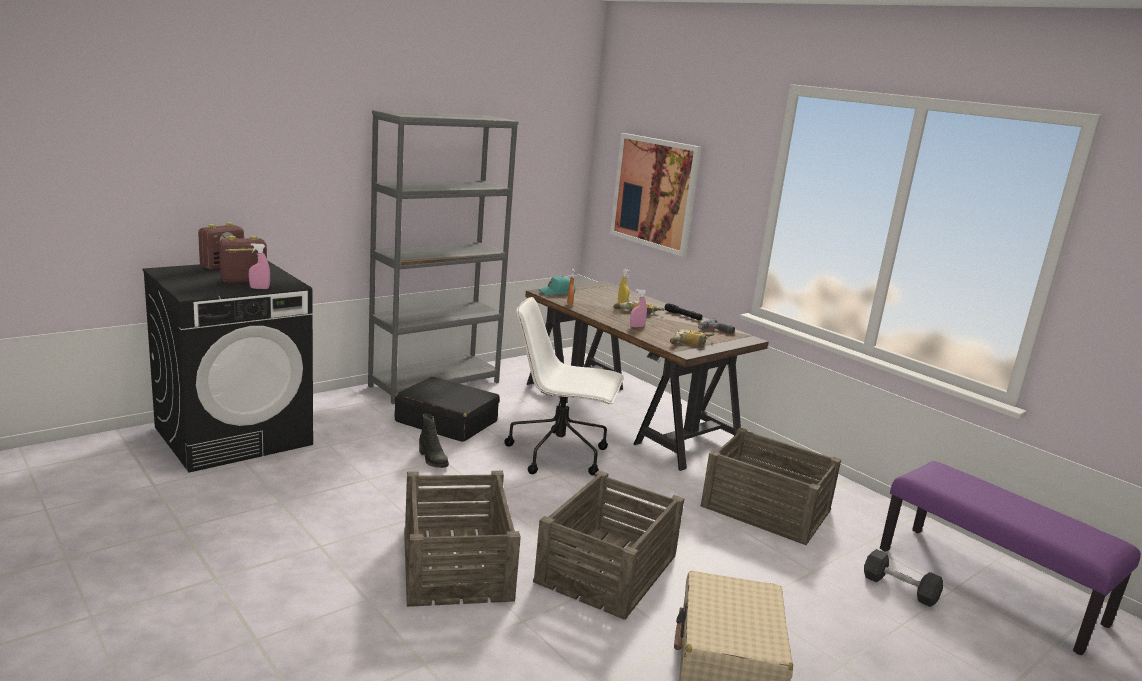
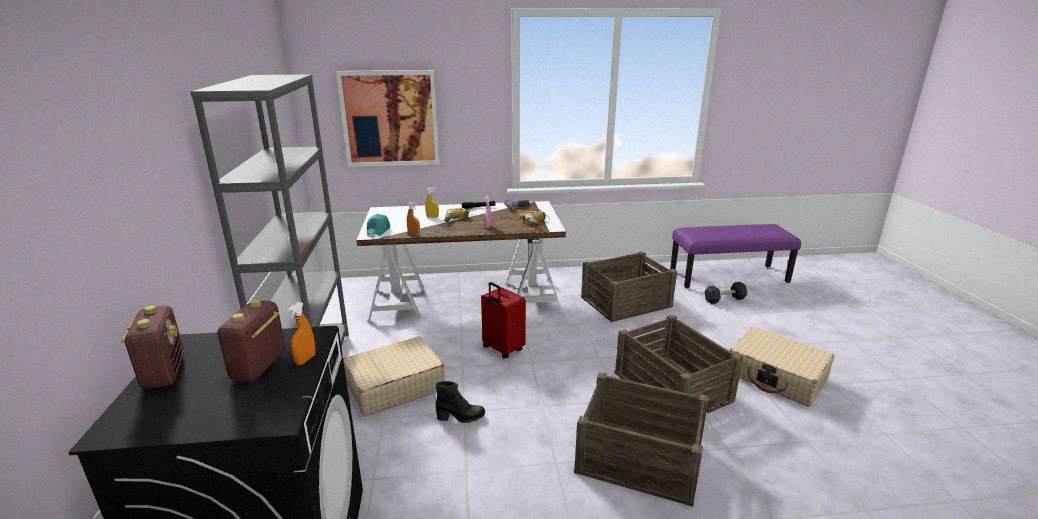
camera: 55 degrees left, 5 degrees up
(259, 288) = (305, 360): pink spray bottle -> orange spray bottle
(446, 421) = (394, 386): black suitcase -> beige suitcase
(560, 454) = (502, 349): white office chair -> red suitcase
(628, 414) = (465, 299): brown desk -> white desk

